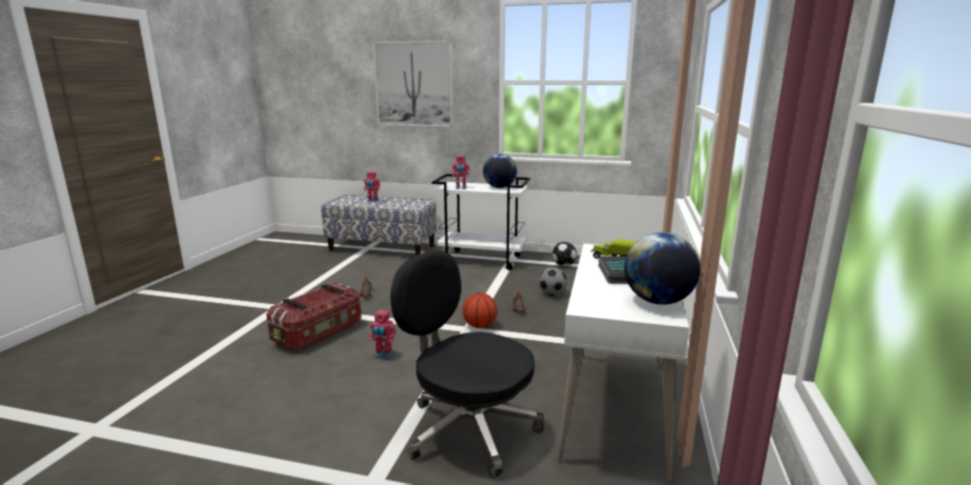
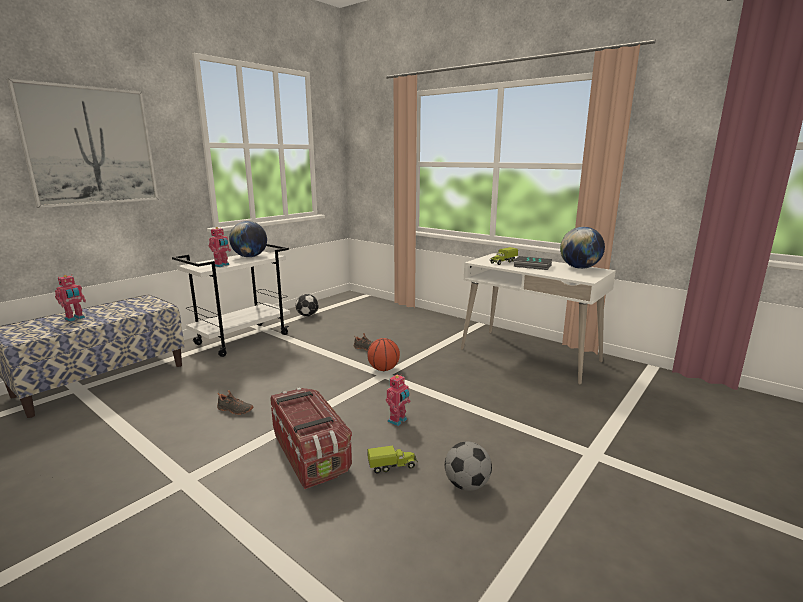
camera: 65 degrees left, 0 degrees up
(312, 368) = (392, 466): none -> toy truck
(468, 429) = (536, 404): black office chair -> none
(552, 294) = (357, 332): football -> football (467, 485)

